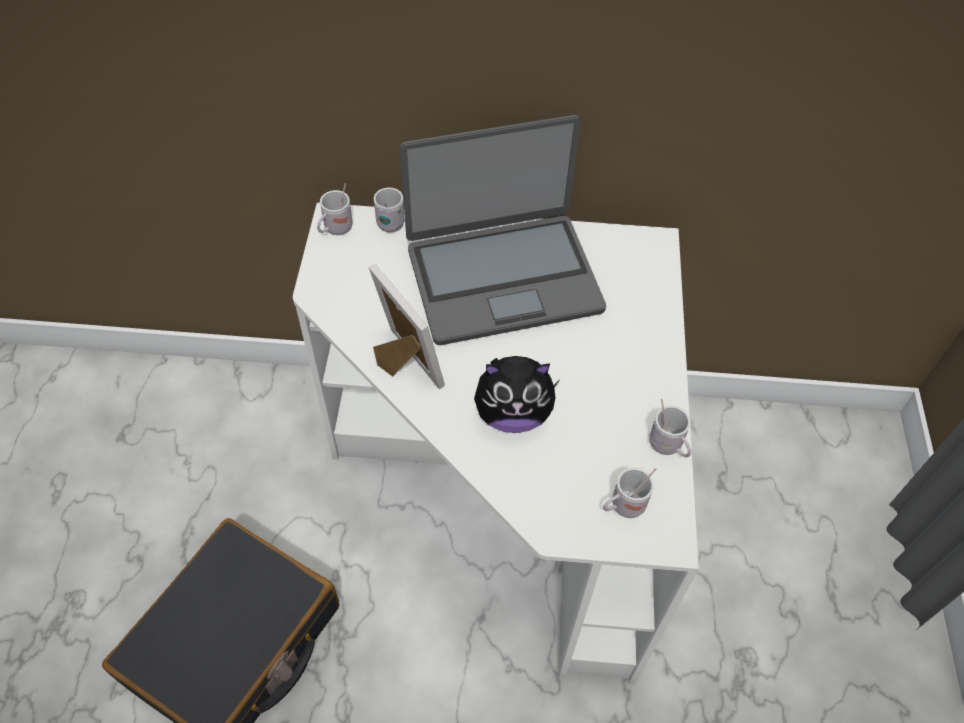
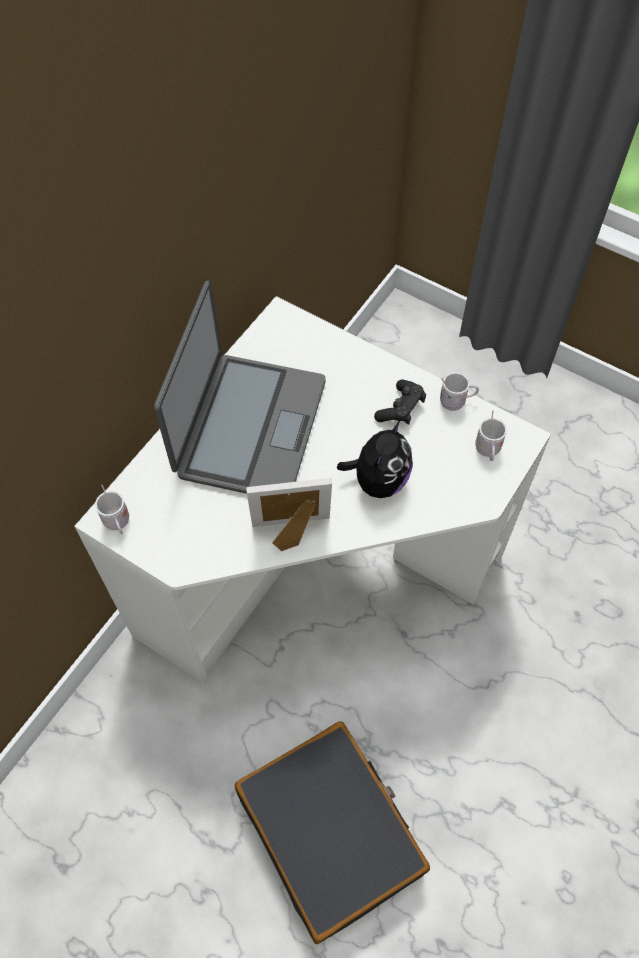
camera: 60 degrees left, 5 degrees up
(391, 221) = (137, 478): white mug -> none
(619, 397) = (401, 409): none -> black game controller

